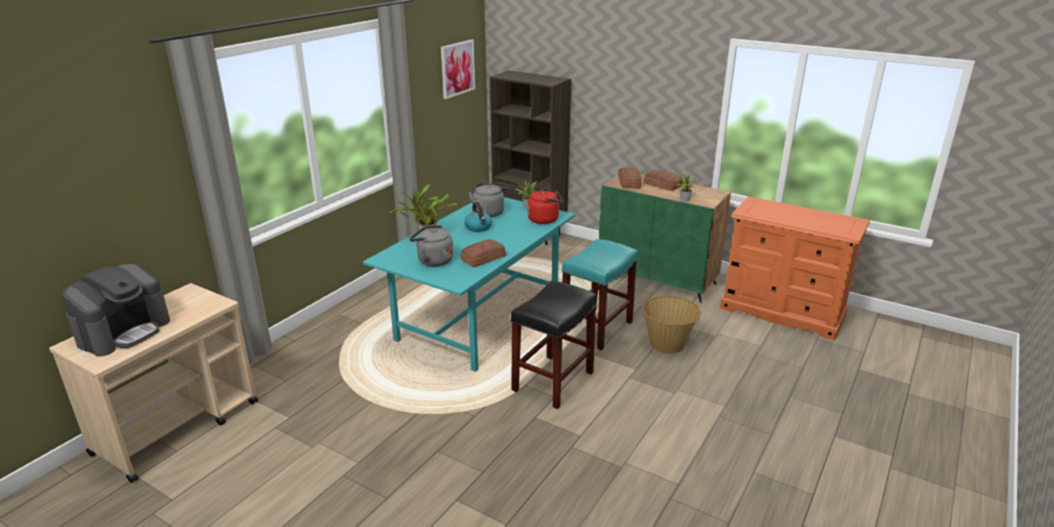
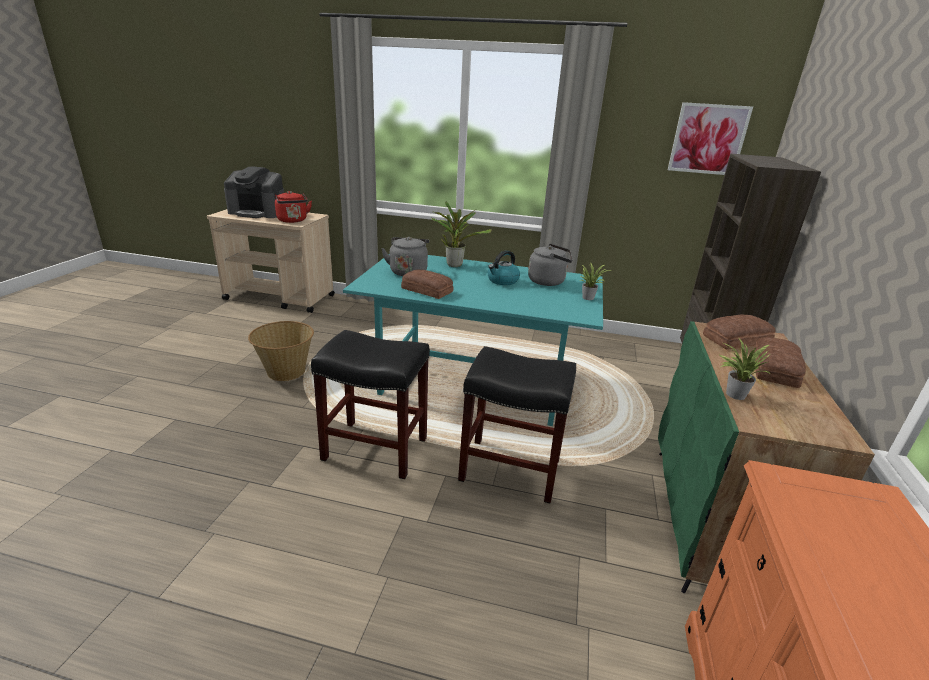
camera: 70 degrees right, 0 degrees up
(545, 219) = (562, 310): red kettle -> red kettle (293, 221)
(596, 329) = (509, 469): turquoise stool -> black stool
(667, 344) = (511, 553): basket -> basket (286, 372)

